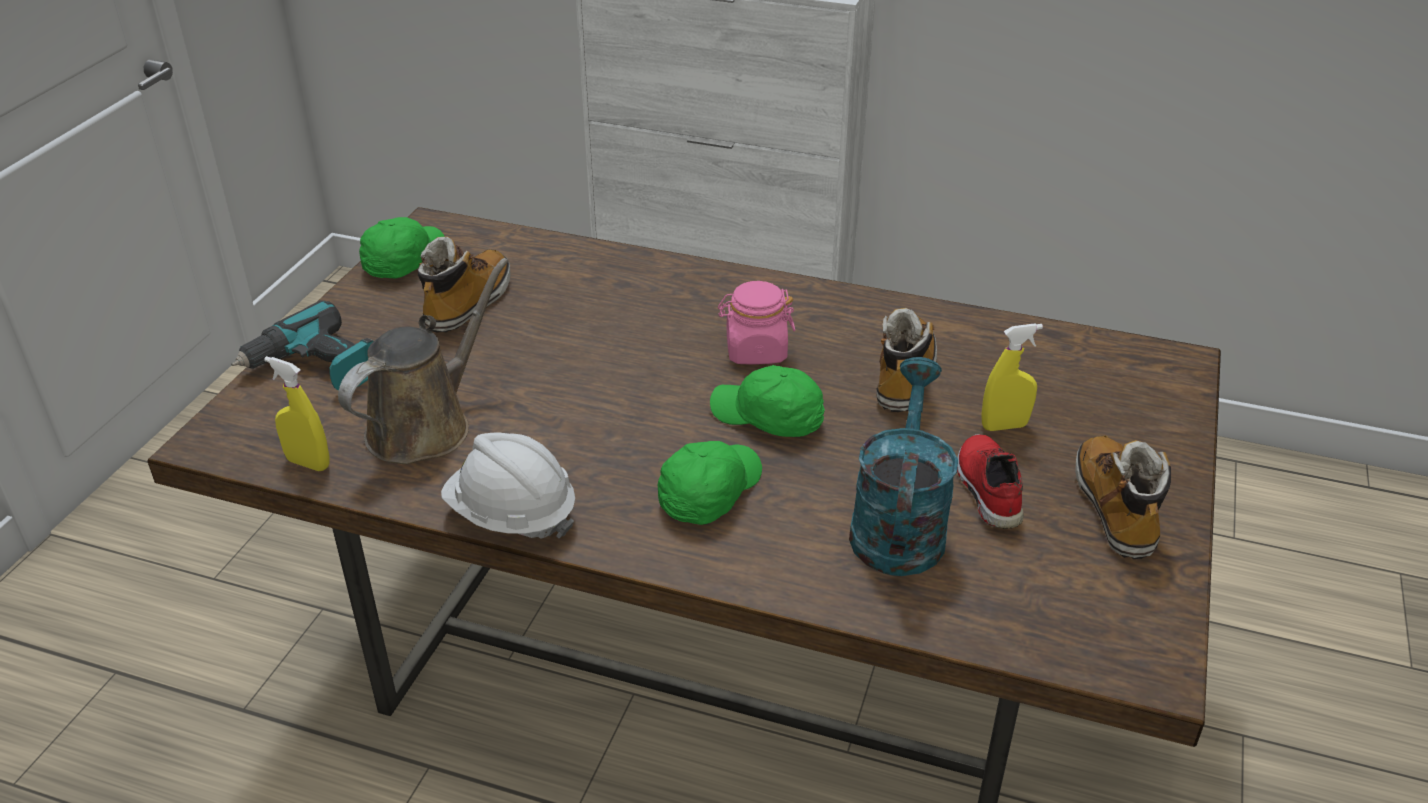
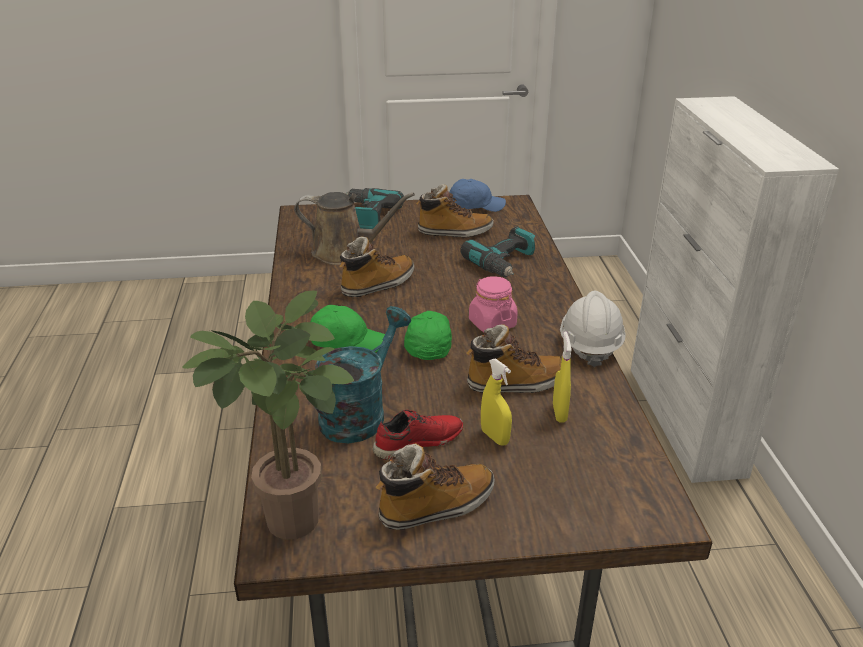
camera: 65 degrees right, 5 degrees down
(308, 463) = (299, 236): yellow spray bottle -> yellow spray bottle (559, 413)
(403, 260) = (475, 206): green cap -> blue cap
(511, 515) = (293, 292): white hard hat -> white hard hat (590, 345)
(565, 419) = (378, 284): none -> boot
(606, 291) = (505, 263): none -> power drill
(898, 524) = (359, 413): turquoise watering can -> turquoise watering can turned 45 degrees counterclockwise
(1116, 641) = (295, 527): none -> potted plant

